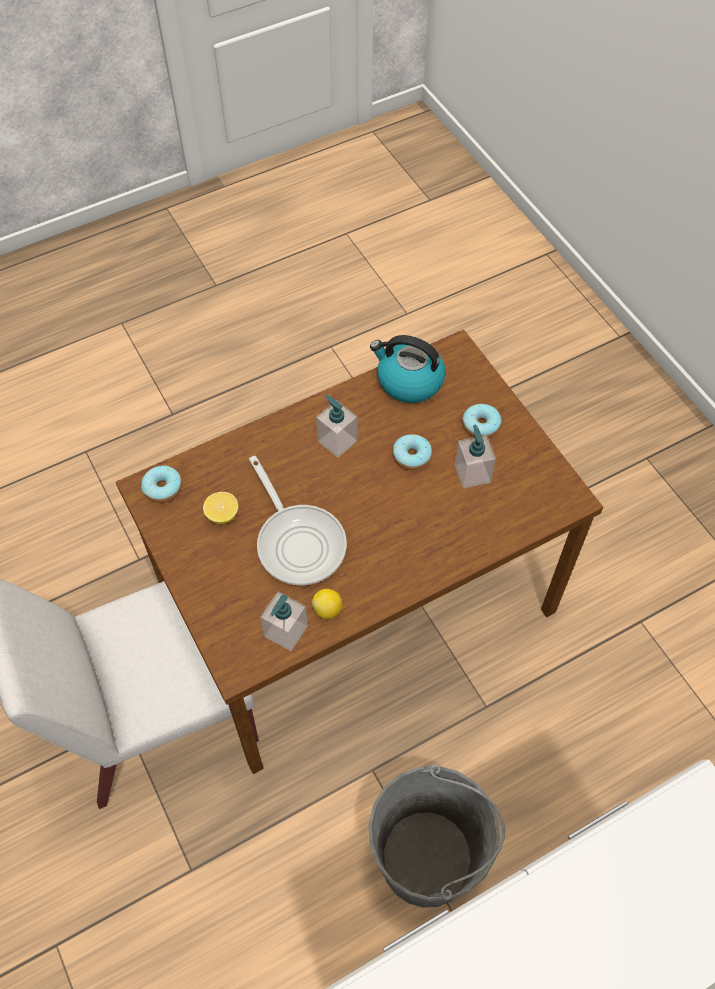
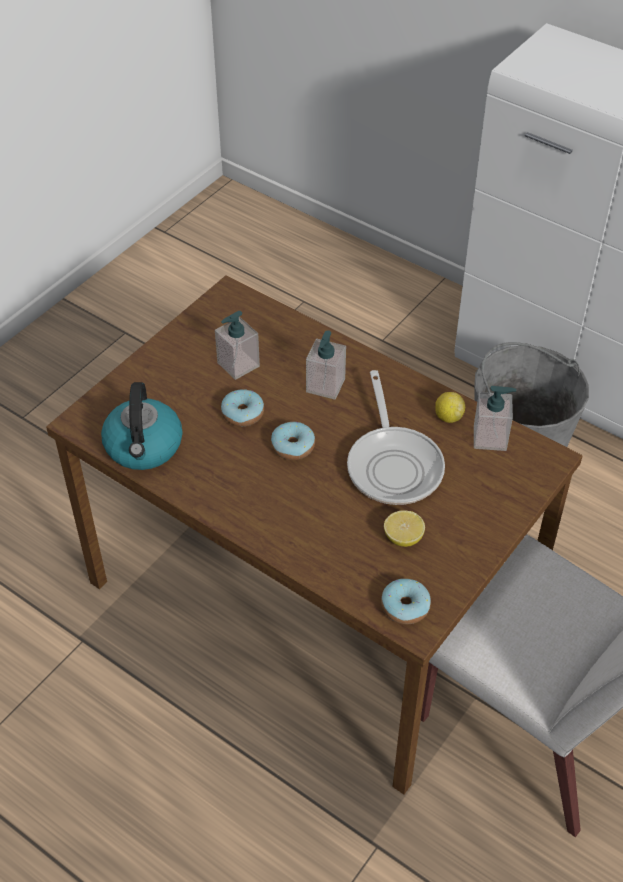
camera: 115 degrees left, 10 degrees down
(298, 541) = (393, 464): frying pan -> frying pan turned 135 degrees clockwise
(337, 441) = (256, 478): soap dispenser -> soap dispenser (325, 385)
(480, 425) = (176, 375): donut -> donut (293, 446)

